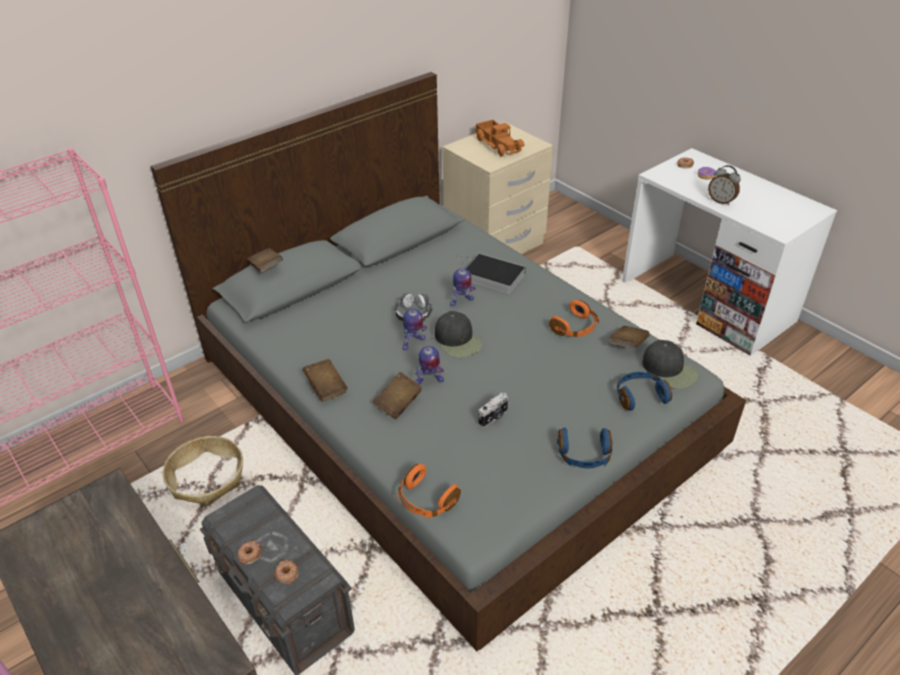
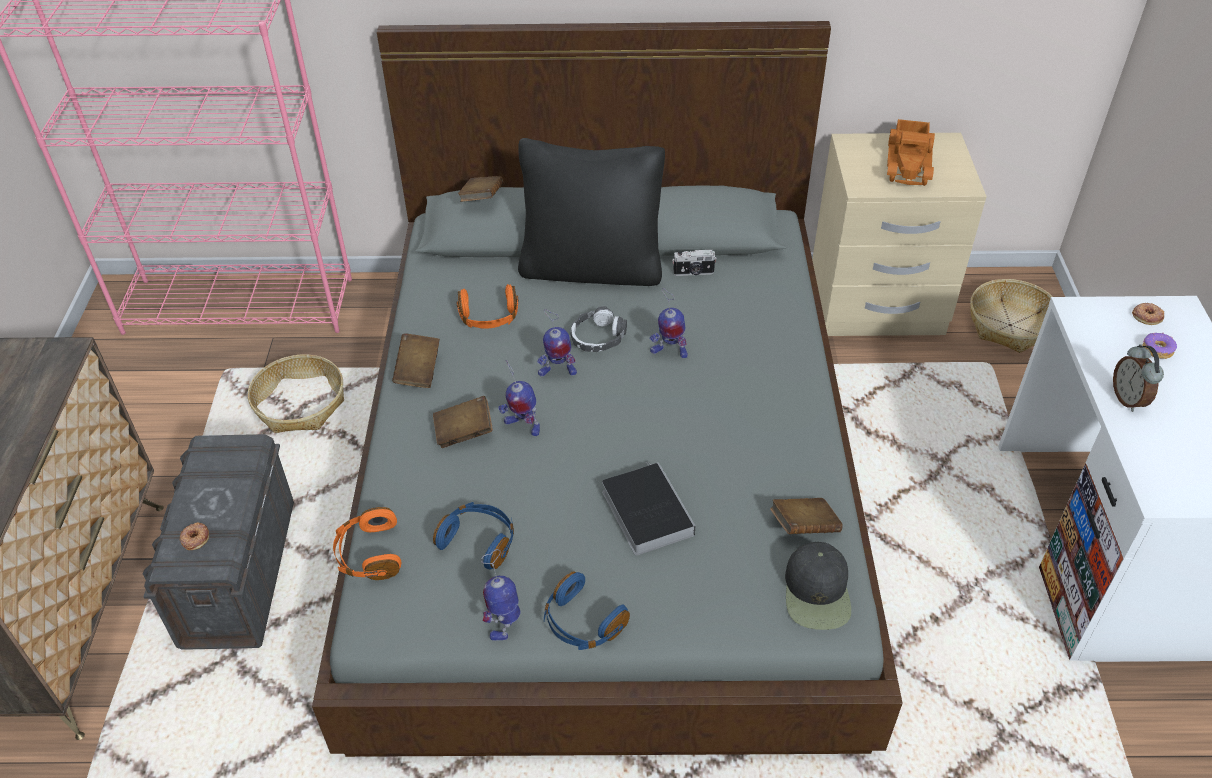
camera: 40 degrees right, 5 degrees up
(249, 554) = (188, 497): donut -> none
(364, 281) = (592, 268): none -> black pillow
(458, 340) = (607, 398): black cap -> none
(492, 276) = (742, 341): book -> book (645, 510)
(494, 417) = (536, 512): camera -> camera (693, 273)
(546, 482) = (505, 622): none -> toy robot
(566, 224) = (1010, 325): none -> basket
(575, 328) = (764, 464): orange headphones -> orange headphones (489, 317)
(640, 396) = (735, 599): blue headphones -> blue headphones (479, 541)

